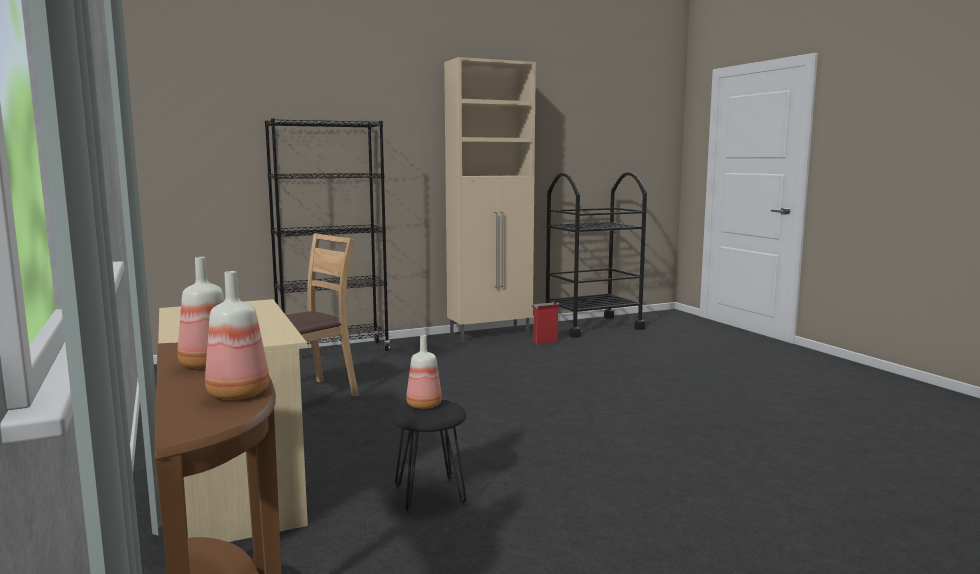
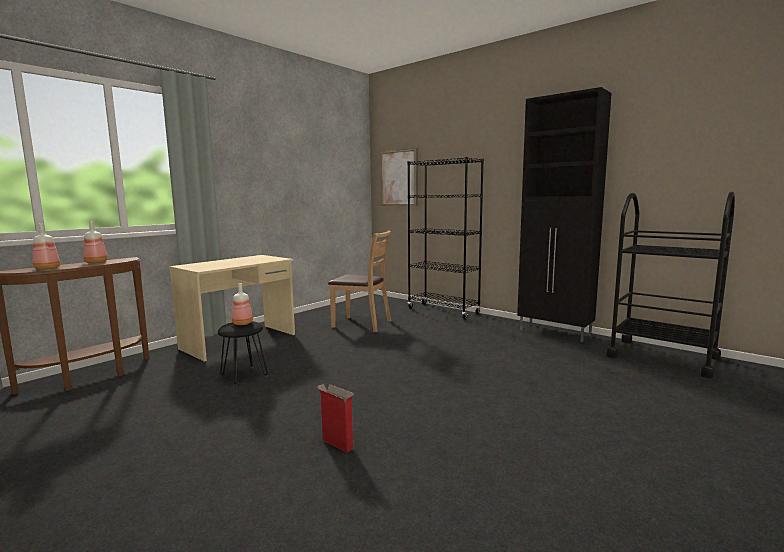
camera: 65 degrees right, 0 degrees up
(201, 143) = (398, 178): none -> picture
(491, 334) = (555, 333): beige cabinet -> black cabinet
(545, 342) = (571, 350): cardboard box -> cardboard box (337, 444)

